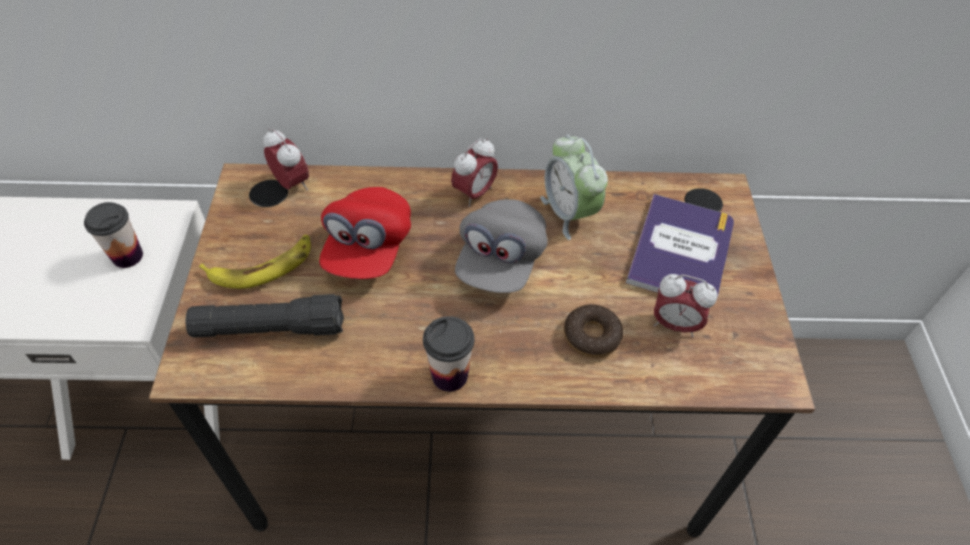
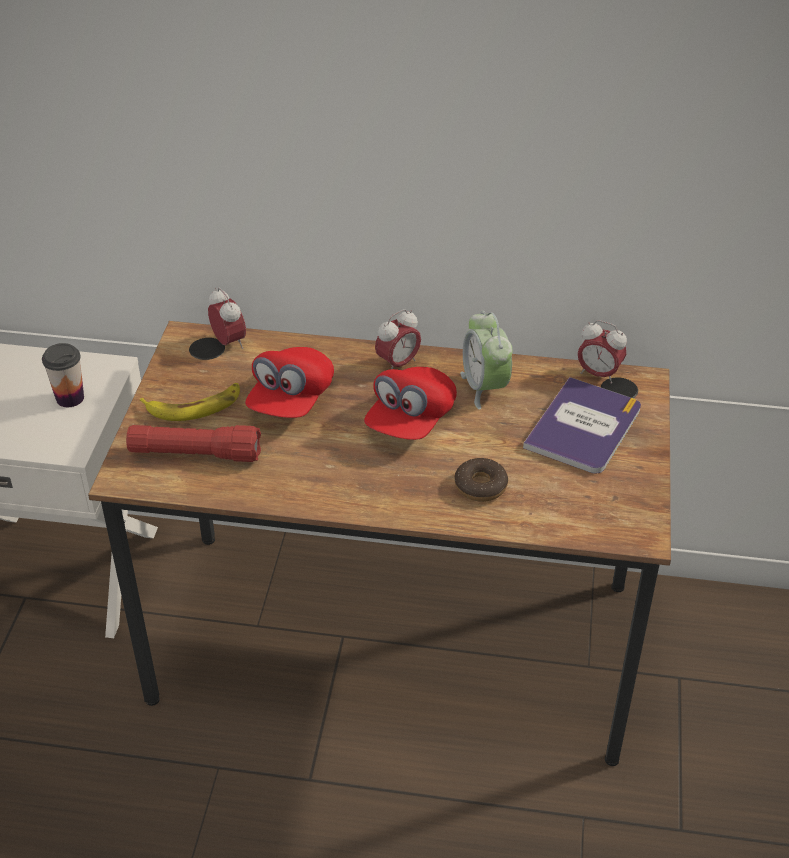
camera: 10 degrees right, 10 degrees down
(270, 329) = (195, 454): black flashlight -> red flashlight
(449, 375) = (346, 503): cup -> none
(500, 261) = (410, 420): grey cap -> red cap
(674, 324) = (560, 484): alarm clock -> alarm clock (598, 374)

